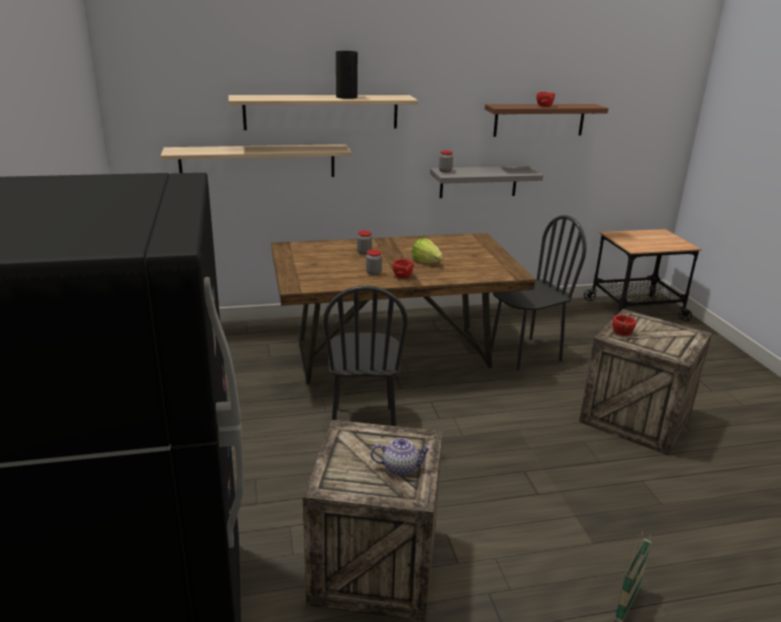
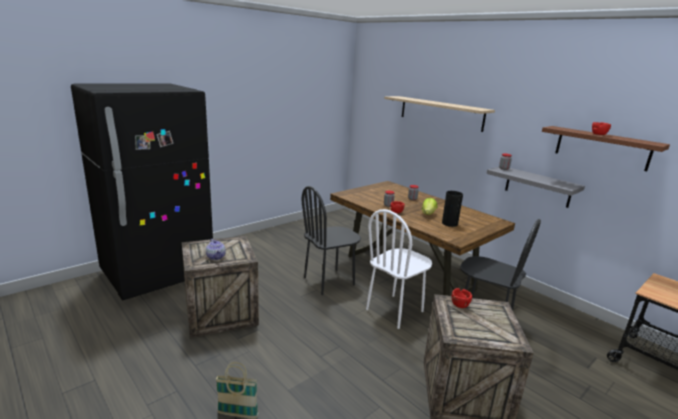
camera: 60 degrees right, 5 degrees down
(258, 162) = (405, 136): shelf -> none
(346, 97) = (447, 104): vase -> vase (449, 223)
(473, 401) = (395, 310): none -> white chair

